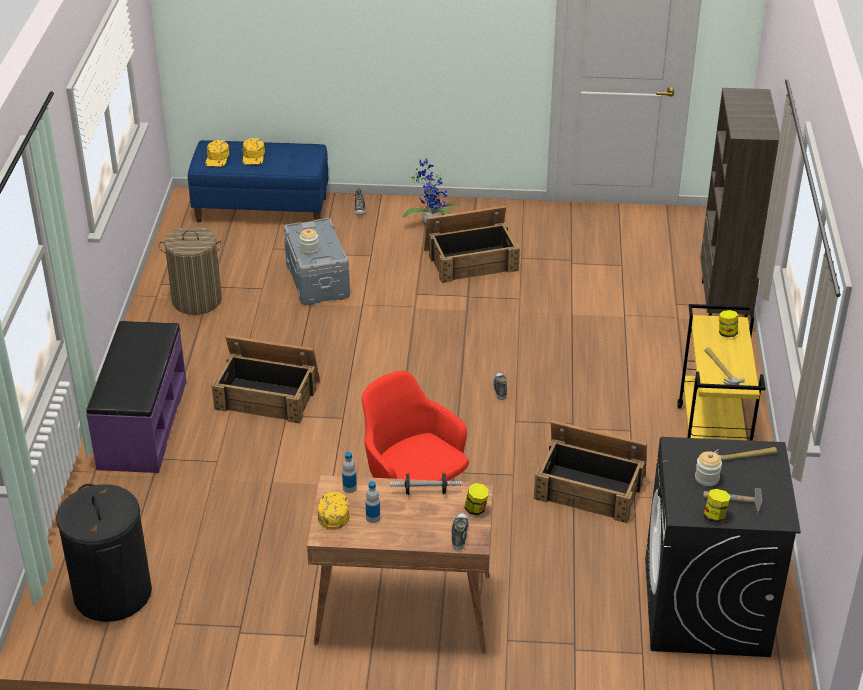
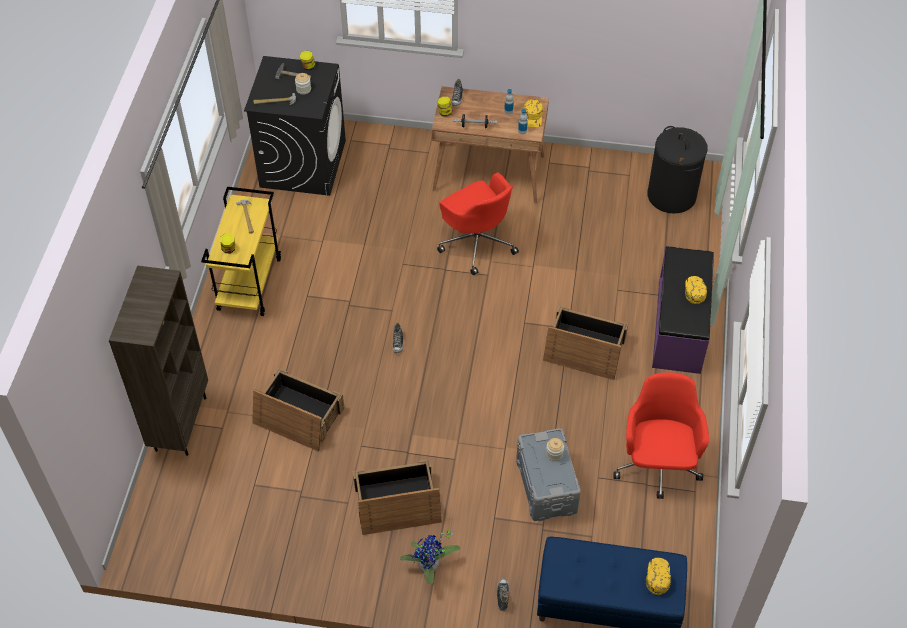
camera: 175 degrees left, 15 degrees up
(197, 300) = (657, 465): laundry basket -> red office chair
(253, 156) = (618, 577): yellow cap -> yellow cap (694, 290)
(590, 486) = (350, 251): crate -> crate (298, 416)

